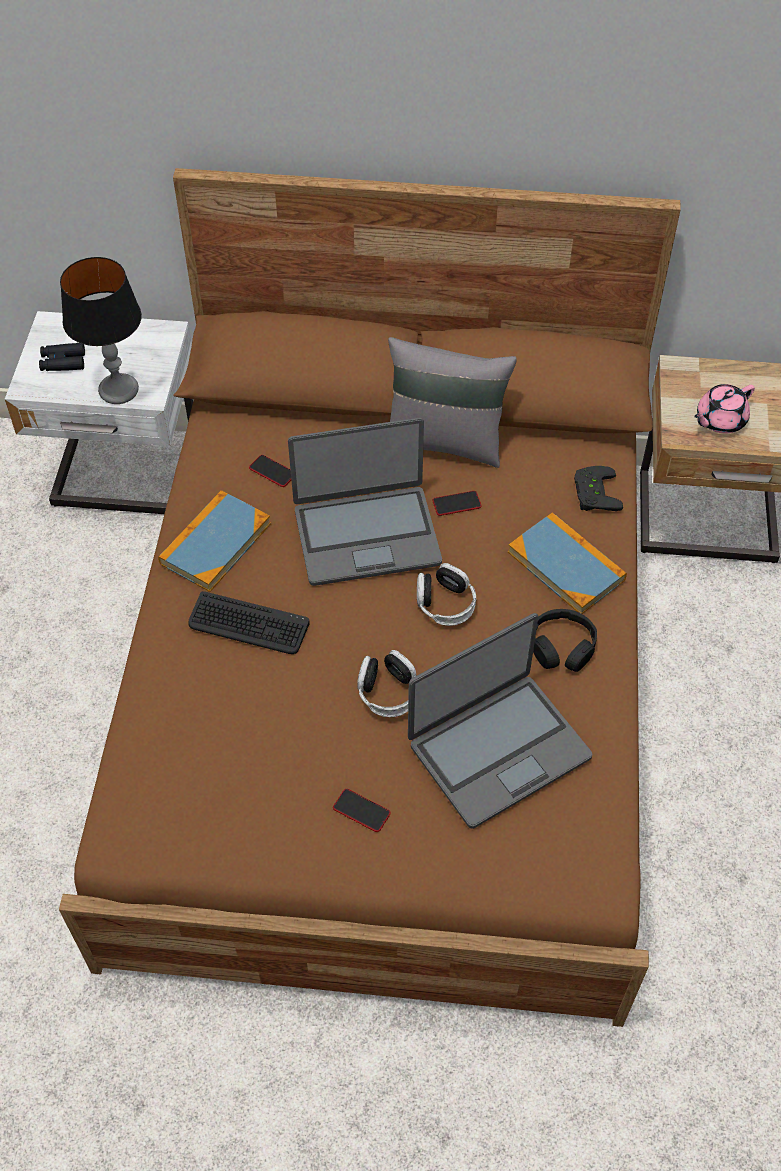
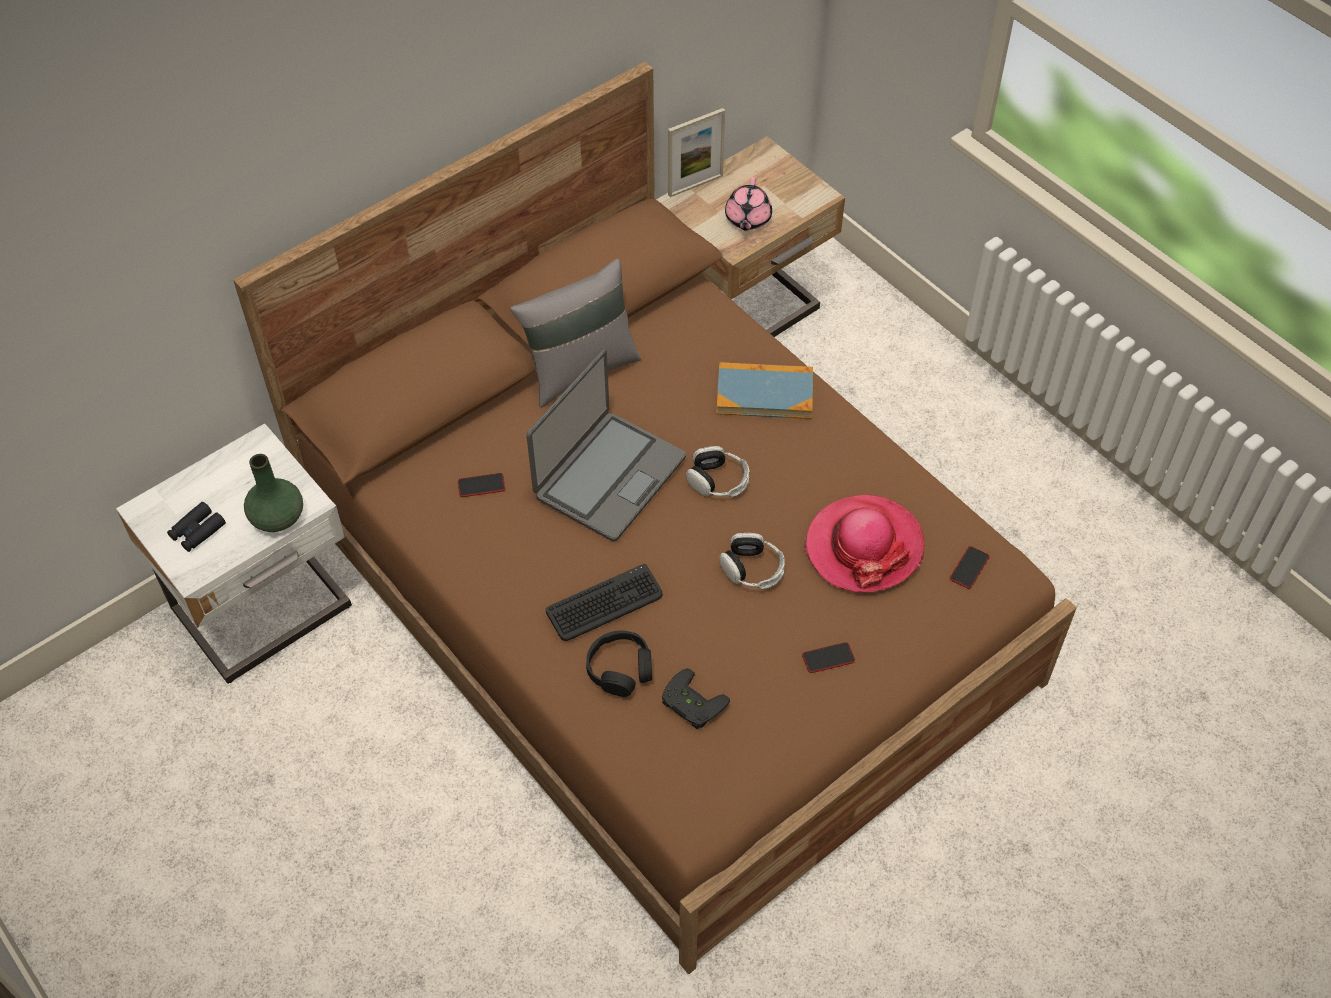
camera: 45 degrees left, 0 degrees up
(118, 390) = (277, 517): table lamp -> green vase
(215, 543) = (505, 569): book -> none
(456, 504) = (642, 407): phone -> phone (969, 568)
(498, 749) = (864, 546): laptop -> hat
(562, 647) = (824, 449): black headphones -> black headphones (620, 669)
(593, 493) = (723, 330): black game controller -> black game controller (690, 704)
(706, 365) = (695, 185): none -> picture frame

